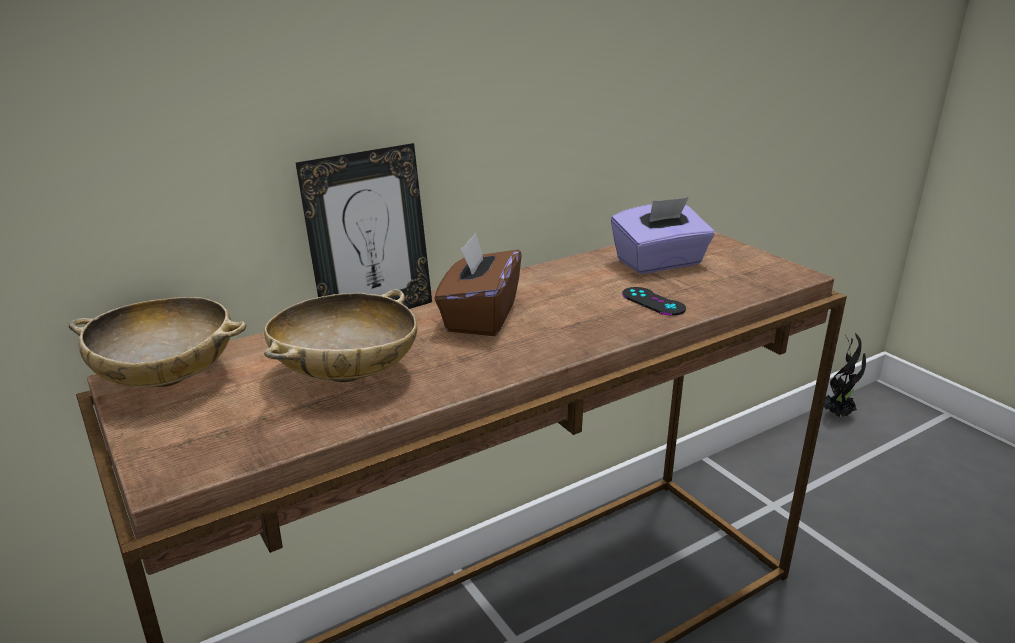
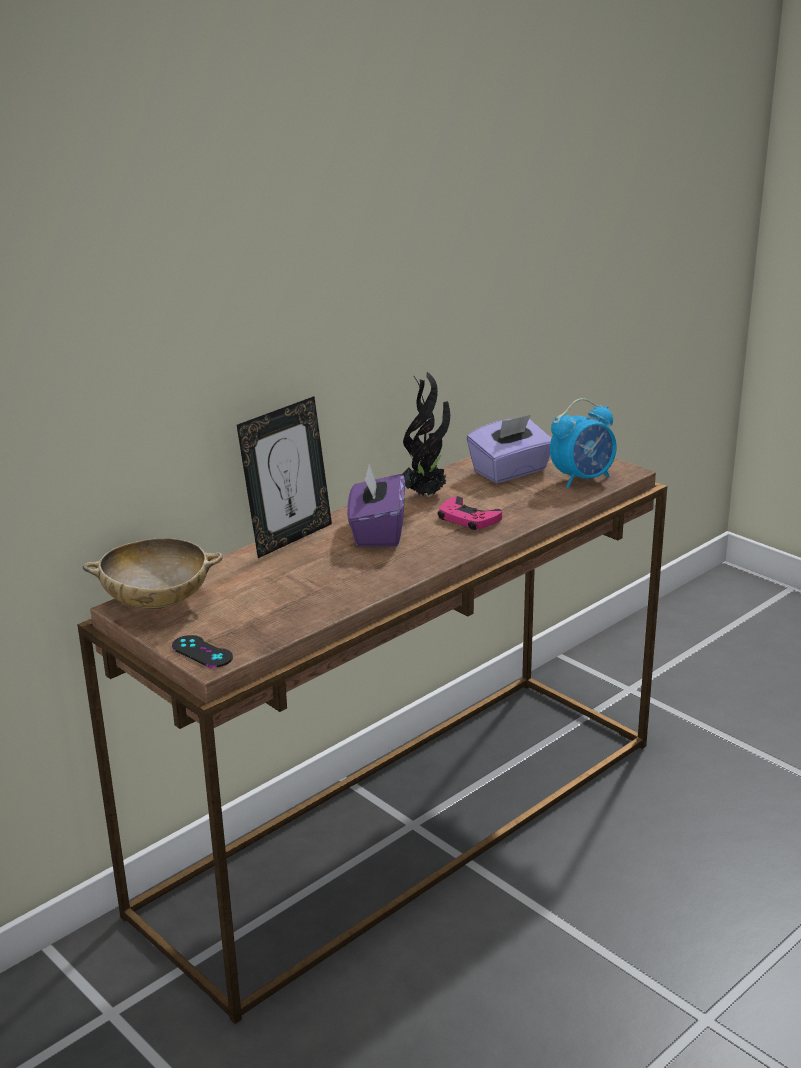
camera: 10 degrees left, 0 degrees up
(345, 373) = (294, 585): beige bowl -> none
(480, 317) = (377, 532): brown tissue box -> purple tissue box
(594, 311) = (467, 519): none -> pink game controller
(653, 301) = (513, 506): black game controller -> black game controller (202, 652)
(744, 278) = (583, 479): none -> alarm clock
(838, 414) = (686, 600): potted plant -> potted plant (427, 495)

